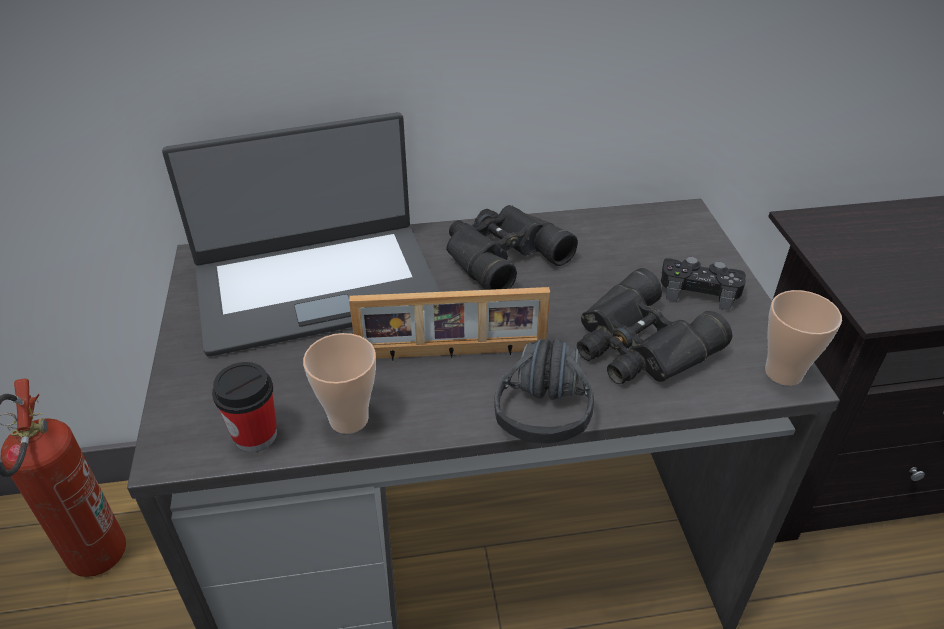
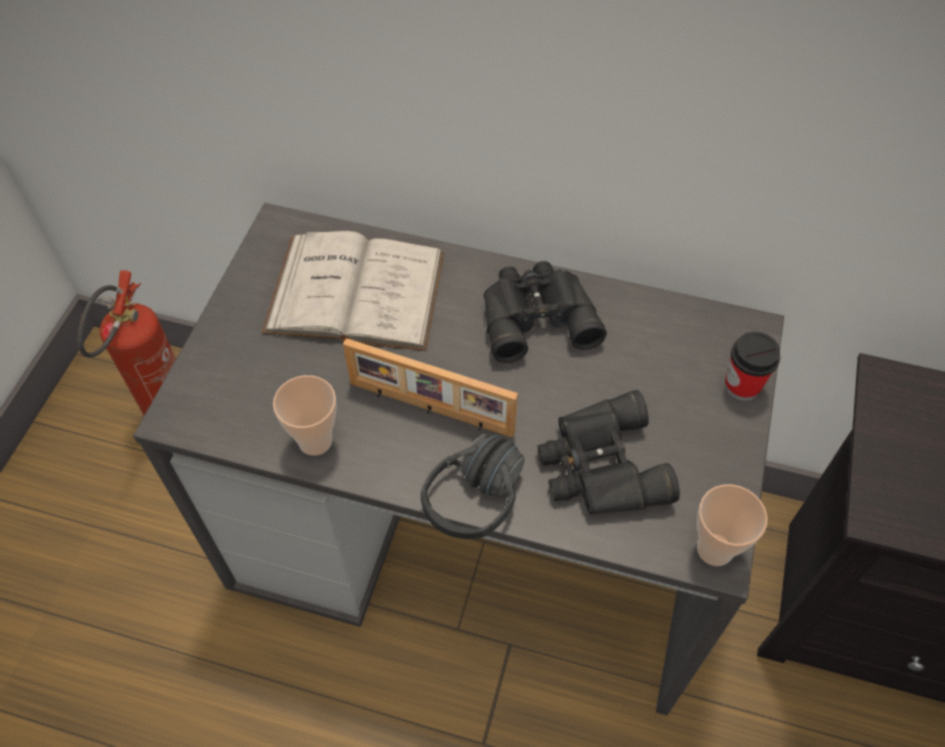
camera: 25 degrees right, 15 degrees up
(255, 435) = (239, 426): cup -> cup (742, 386)
(316, 285) = (356, 292): laptop -> white book
(699, 289) = (701, 427): black game controller -> none

